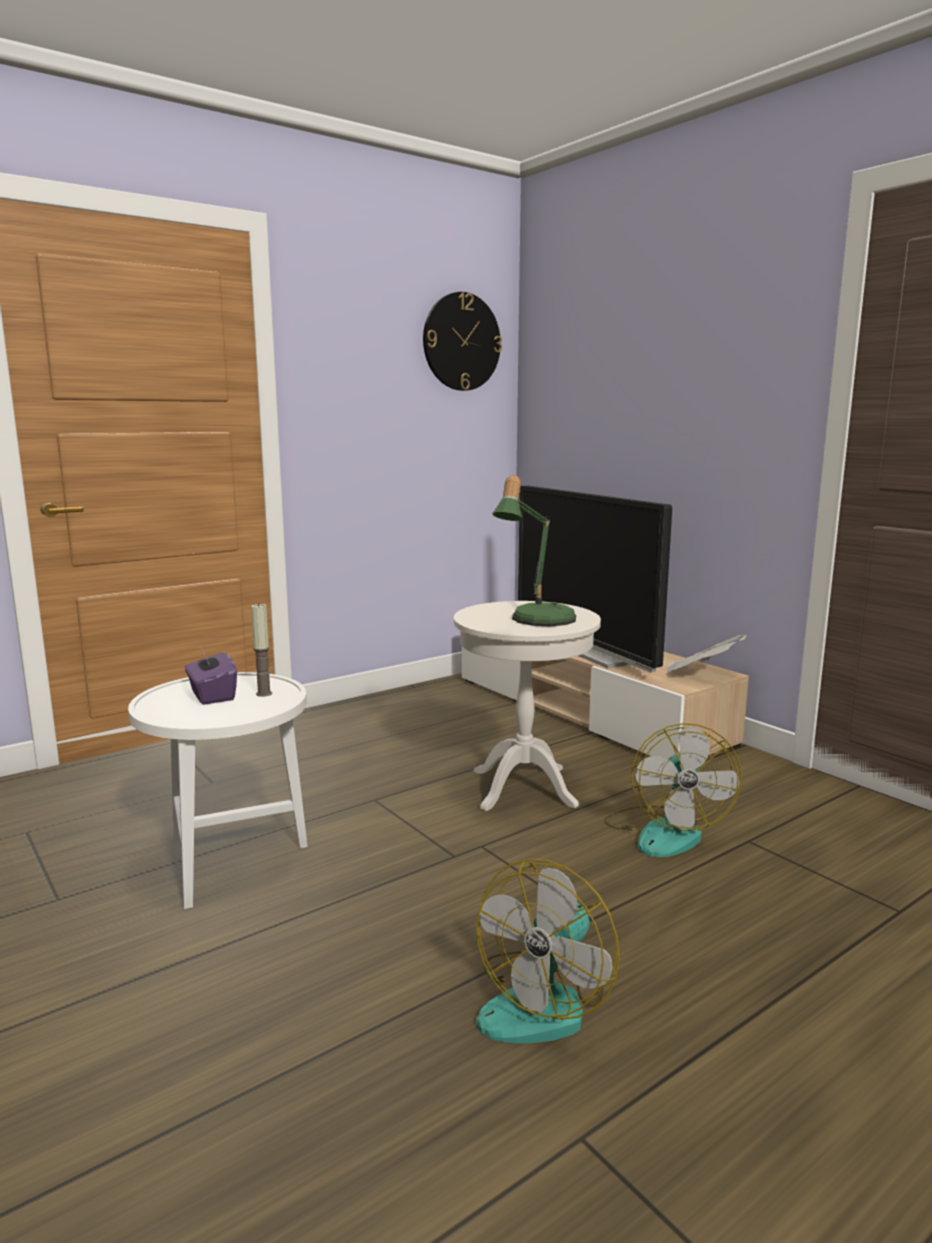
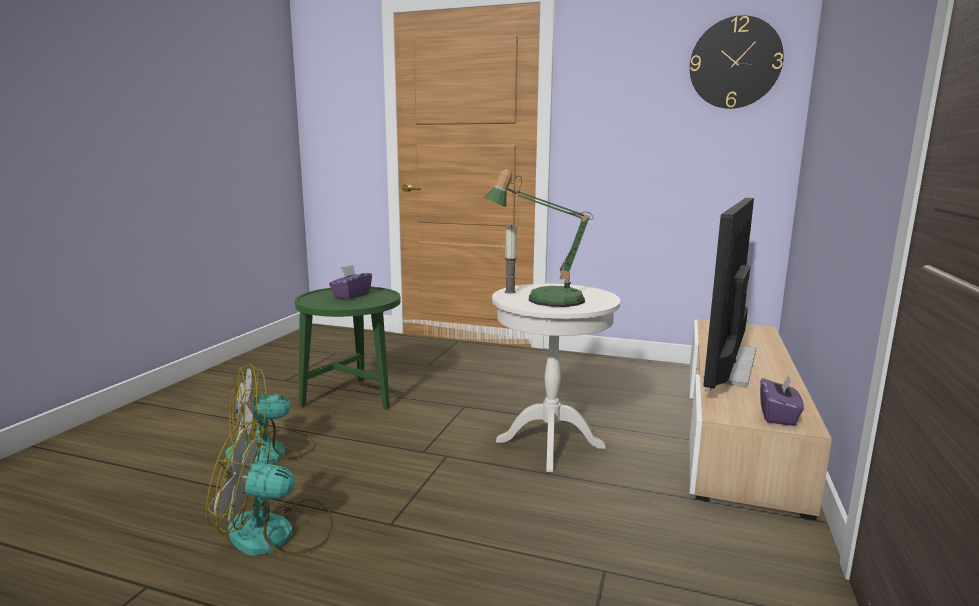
camera: 55 degrees right, 0 degrees up
(231, 860) = (353, 398): white side table -> green side table
(264, 694) = (367, 301): candle -> candle (510, 292)
(665, 831) = (563, 521): fan -> fan (271, 452)
(701, 674) = (778, 416): newspaper -> purple tissue box

